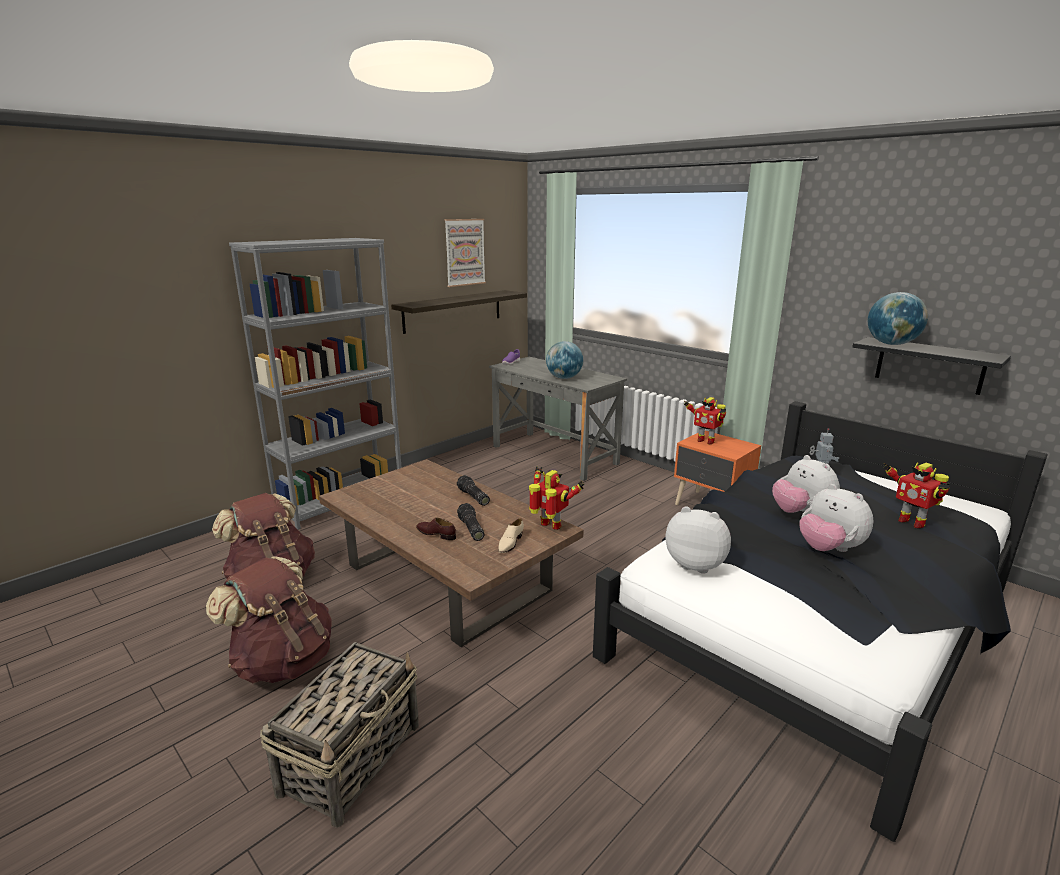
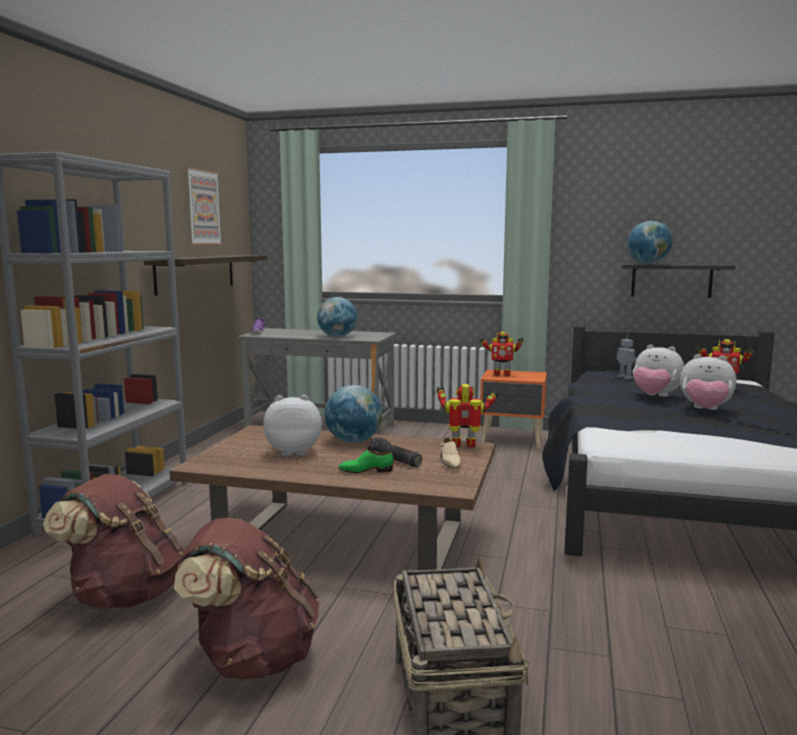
camera: 30 degrees left, 10 degrees down
(436, 534) = (366, 471): brown shoe -> green shoe
(472, 497) = (354, 441): flashlight -> globe
(696, 564) = (635, 435): plush toy -> plush toy (294, 452)

